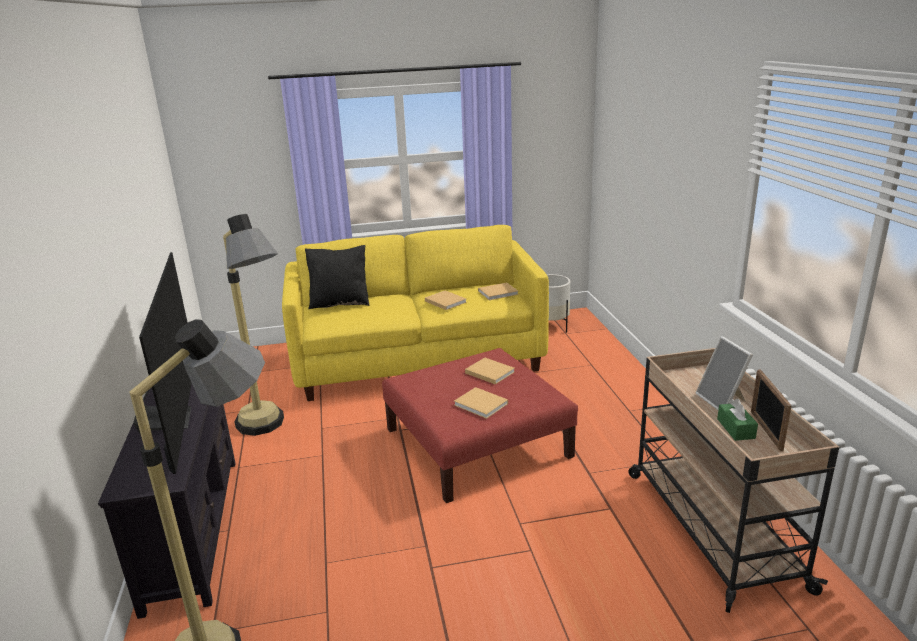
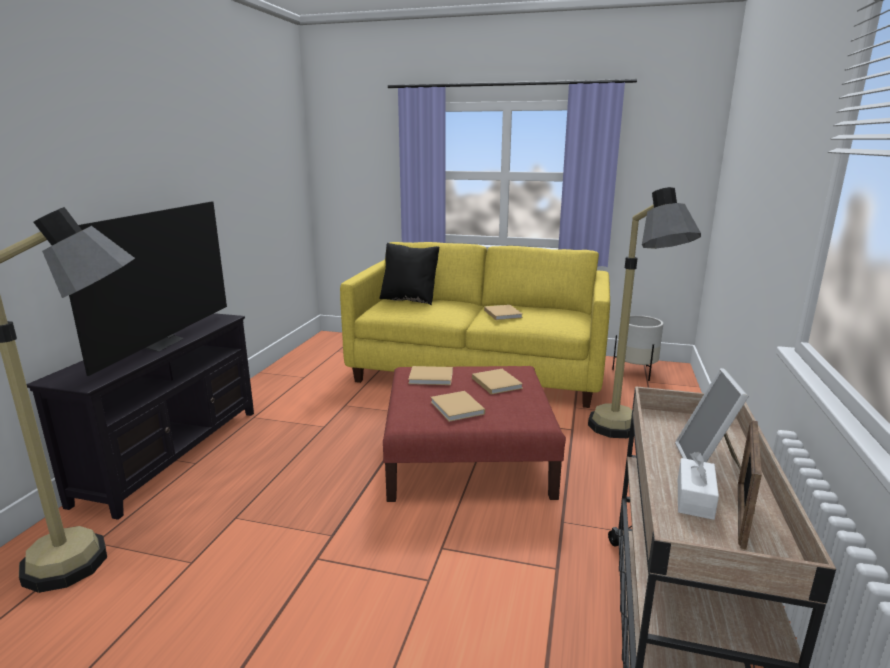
camera: 25 degrees right, 5 degrees down
(270, 431) = (303, 397): floor lamp -> floor lamp (626, 437)
(499, 292) = (563, 316): beige book -> beige book (432, 377)
(736, 428) = (695, 499): green tissue box -> white tissue box

